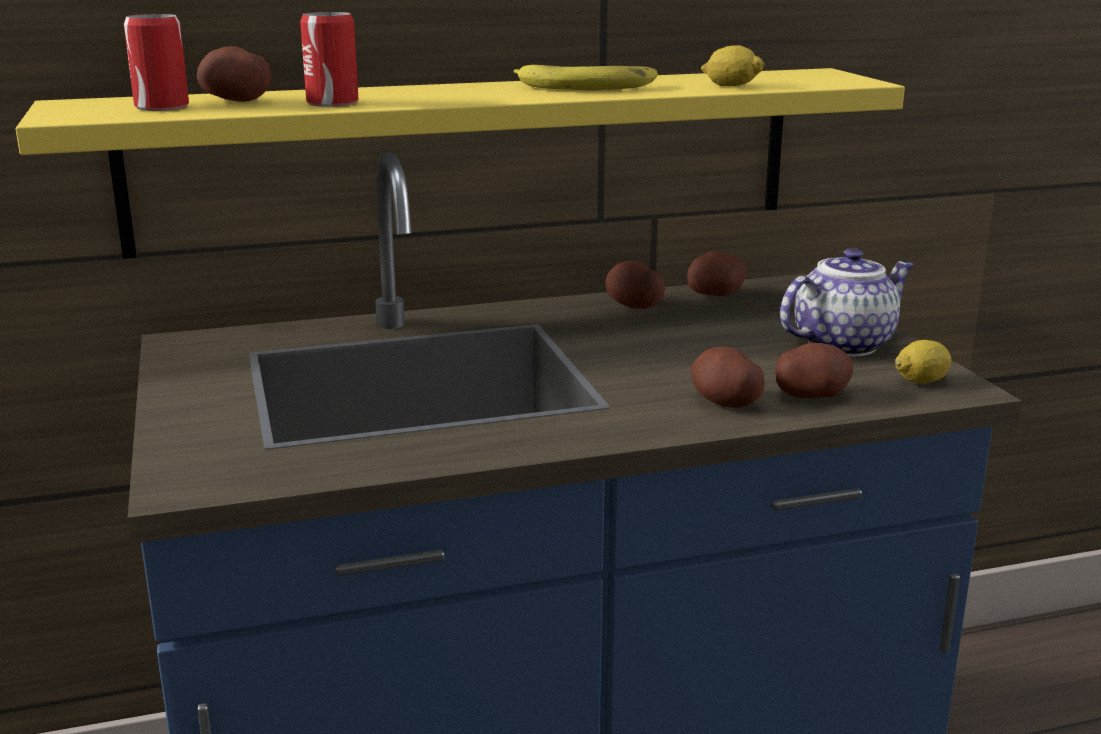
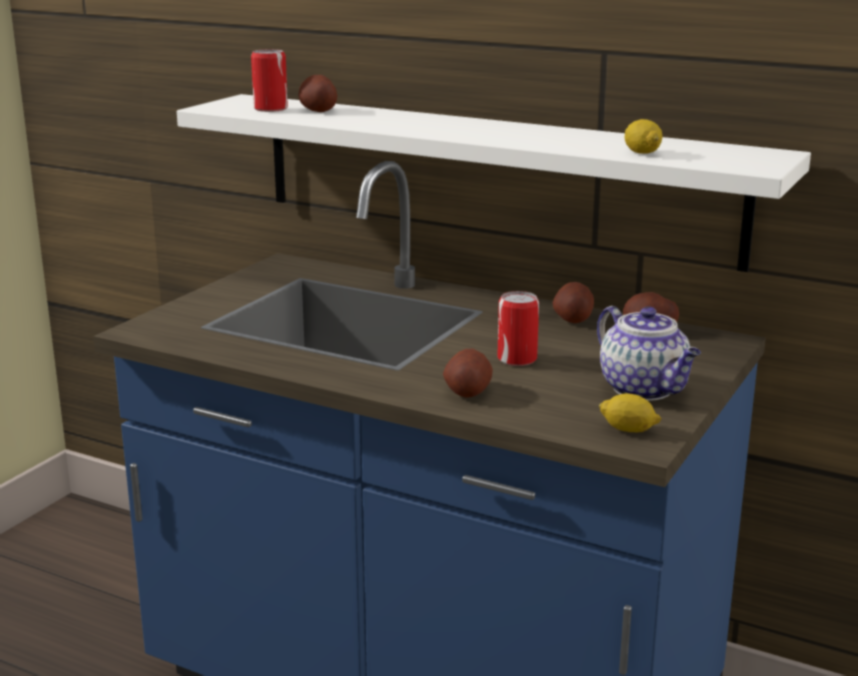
camera: 45 degrees right, 0 degrees up
(332, 103) = (354, 121): can -> can (517, 359)
(471, 158) = (491, 177): yellow shelf -> white shelf
(586, 87) = (542, 135): banana -> none
(811, 395) = (530, 408): potato -> none
(844, 344) = (645, 389): teapot -> teapot turned 45 degrees clockwise

